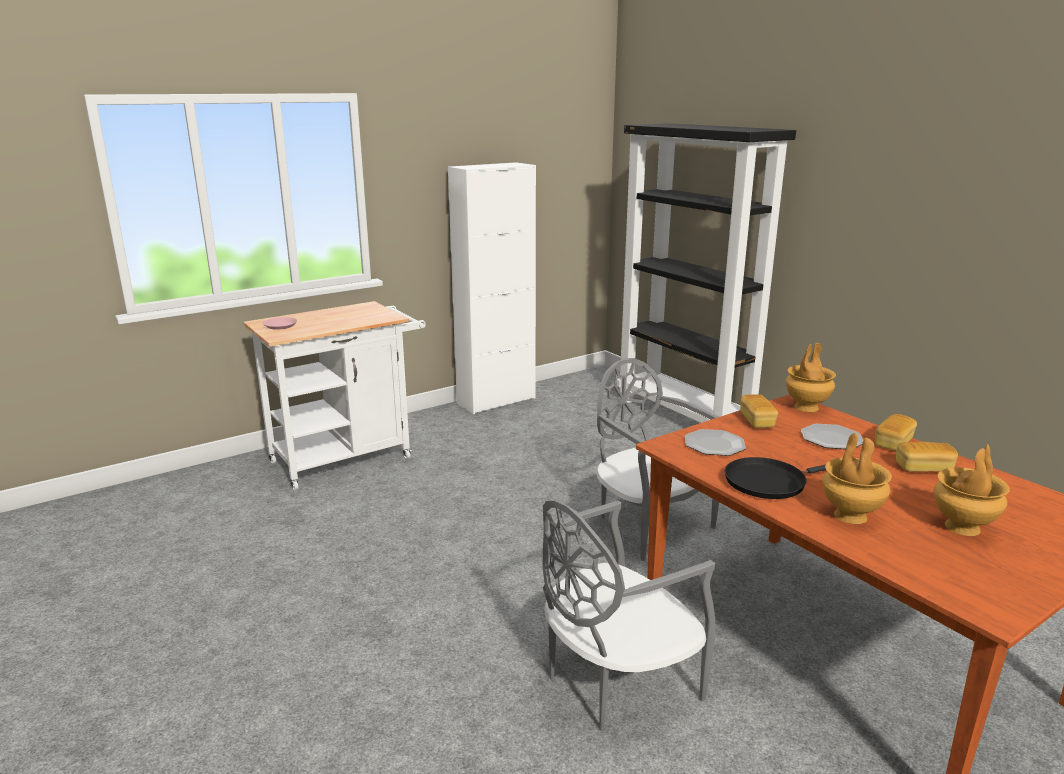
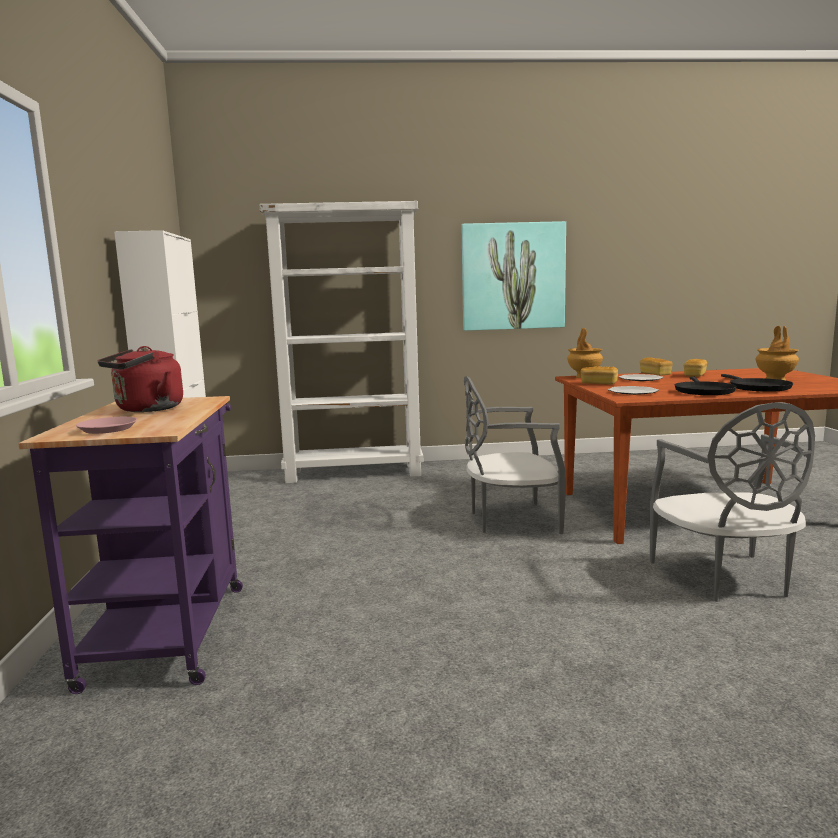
camera: 60 degrees left, 10 degrees down
(343, 316) = (146, 409): none -> red kettle
(349, 457) = (170, 627): white cart -> purple cart
(684, 417) = (355, 473): black bookcase -> white bookcase
(849, 515) = (757, 388): brown vase -> black frying pan
(909, 237) = (513, 276): none -> picture

